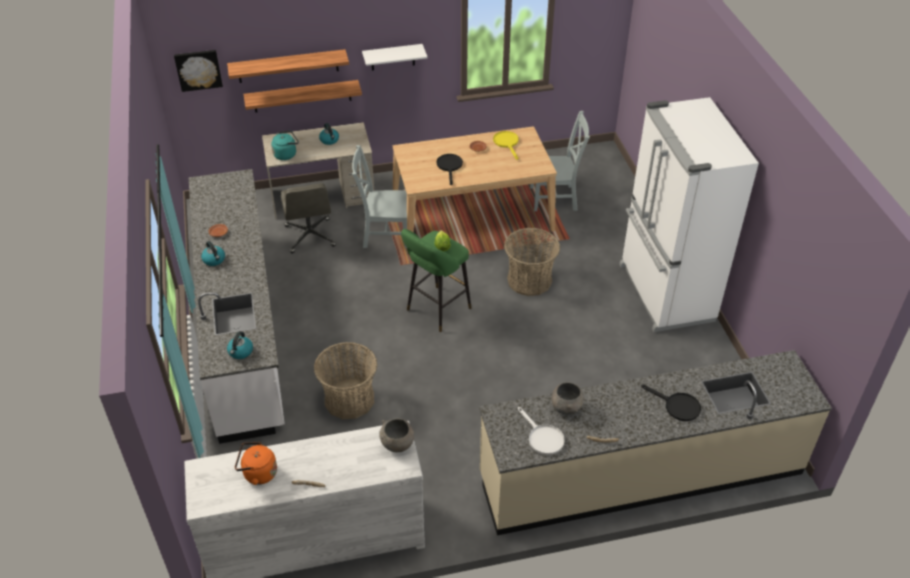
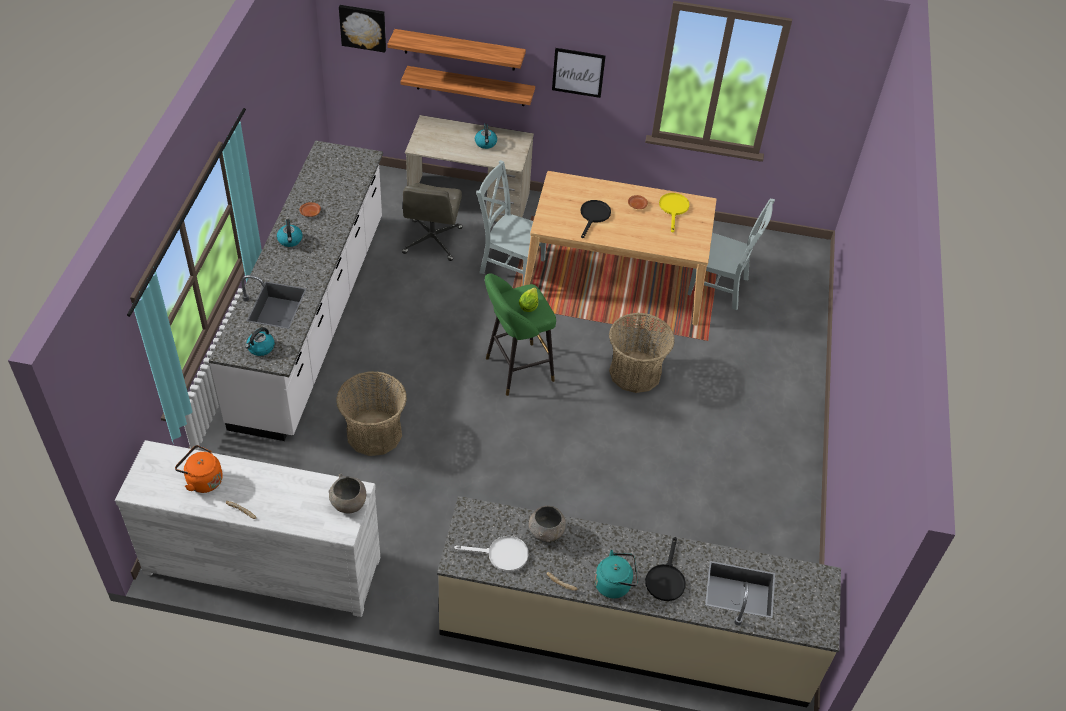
camera: 20 degrees right, 5 degrees up
(286, 154) = (432, 145): turquoise kettle -> turquoise kettle (615, 584)
(392, 57) = (578, 72): white shelf -> picture
(542, 437) = (501, 555): white frying pan -> white frying pan turned 75 degrees counterclockwise
(664, 293) = (777, 442): white fridge -> none
(677, 406) = (665, 579): black frying pan -> black frying pan turned 45 degrees clockwise

